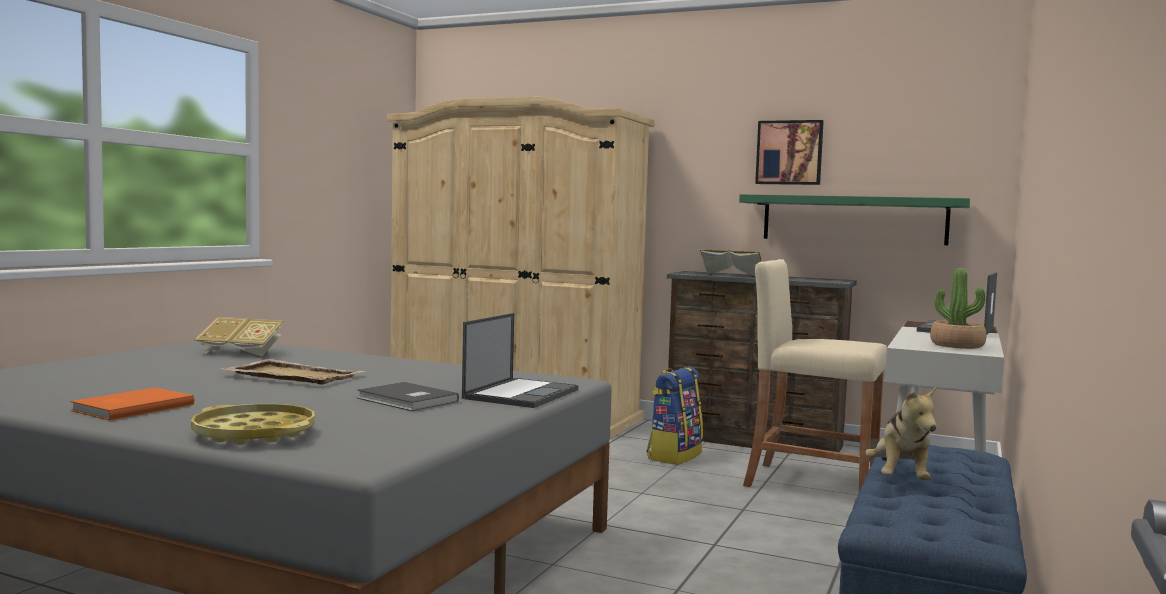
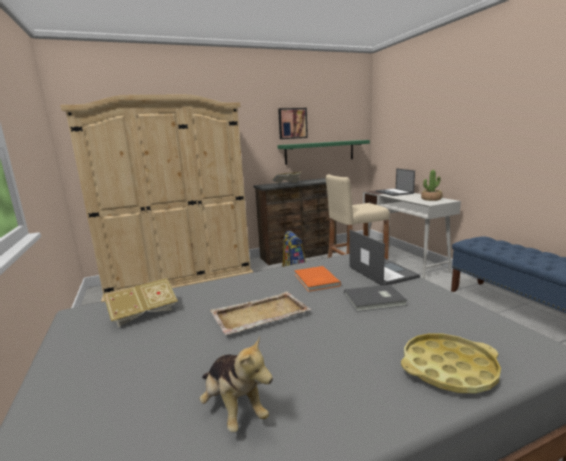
camera: 45 degrees left, 10 degrees up
(130, 407) = (310, 406): orange book -> orange book (315, 280)
(900, 479) = (513, 255): plush toy -> plush toy (233, 408)

